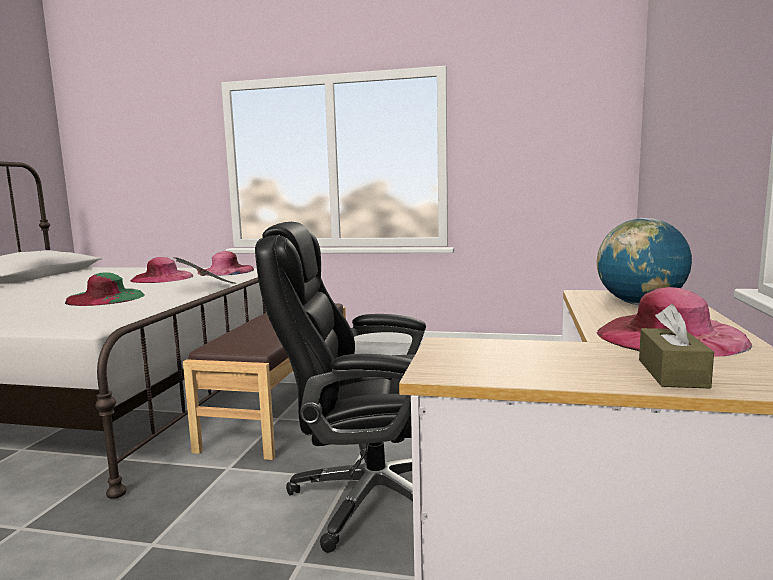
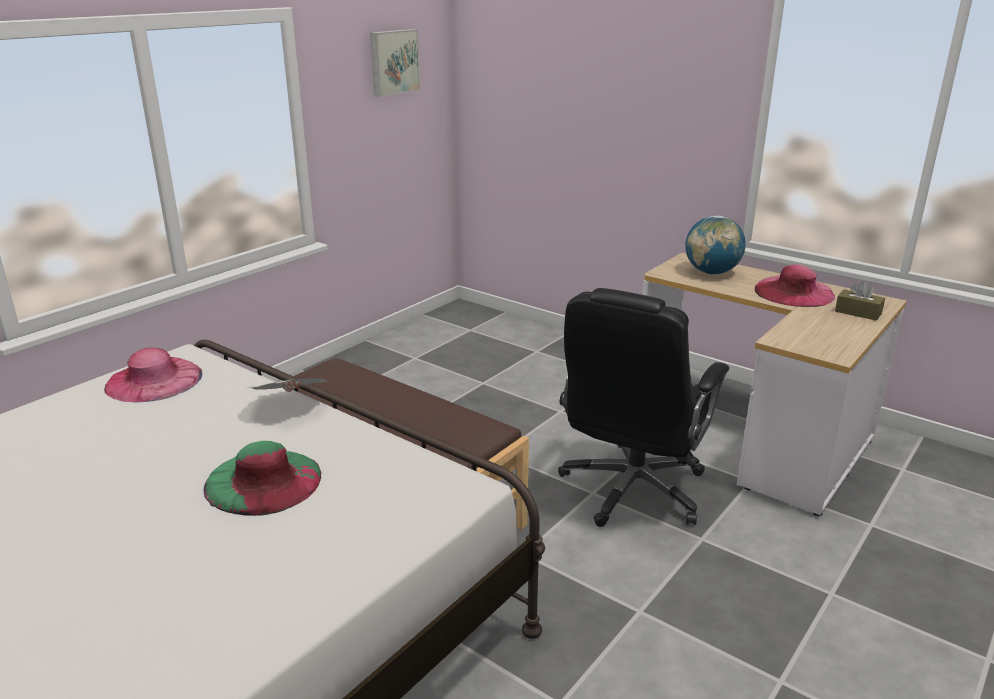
camera: 65 degrees left, 15 degrees up
(162, 278) = (127, 431): pink hat -> none
(553, 108) = (393, 62): none -> picture

